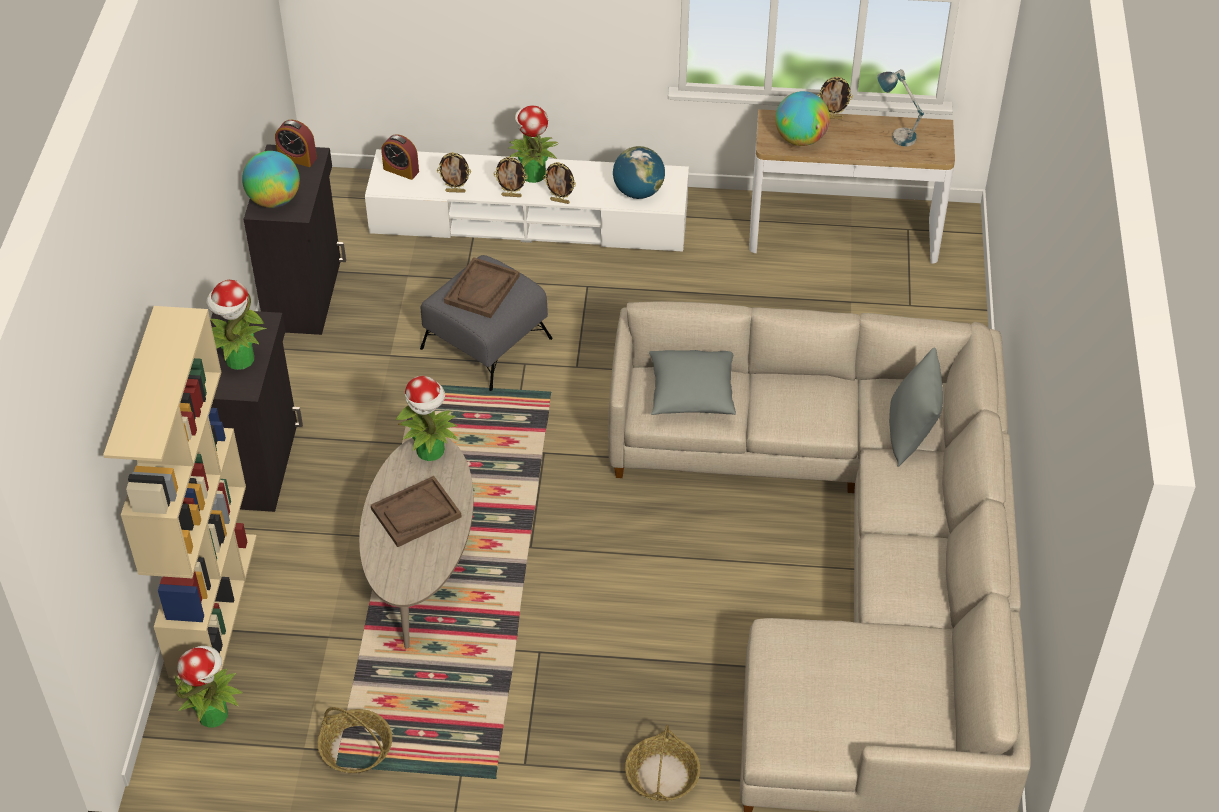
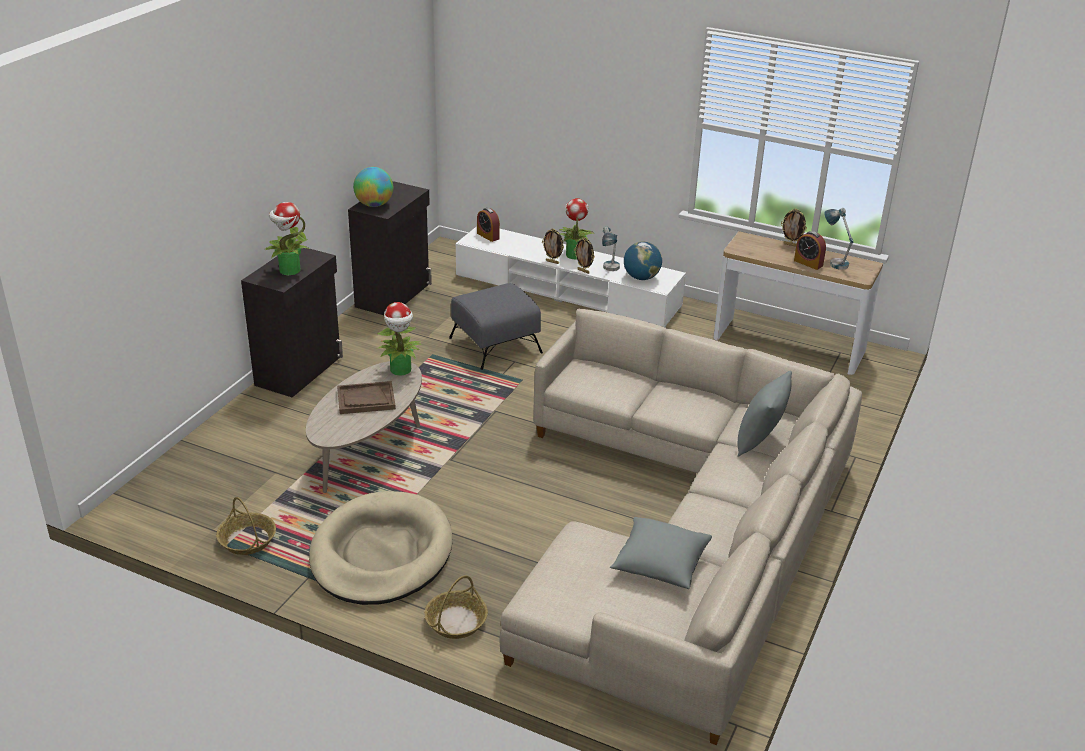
camera: 20 degrees right, 15 degrees down
(213, 604) = (215, 435): beige bookcase -> none
(213, 714) = (168, 493): potted plant -> none
(297, 158) = (404, 189): alarm clock -> alarm clock (808, 263)
(455, 191) = (516, 252): picture frame -> none
(482, 290) = (495, 297): brown tray -> none
(526, 713) = (381, 554): none -> beige dog bed
(592, 190) = (609, 270): none -> table lamp
(691, 394) = (604, 380): grey pillow -> grey pillow (659, 565)
(800, 139) = (760, 251): globe -> none

